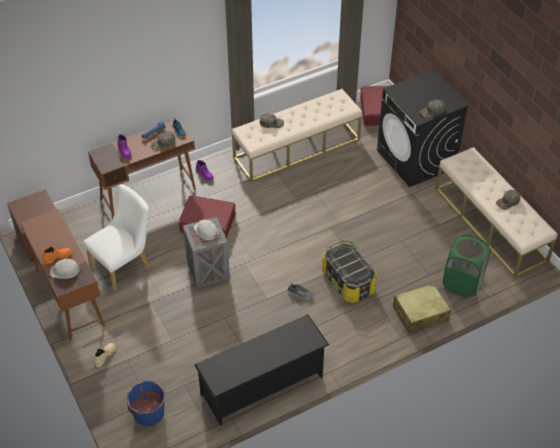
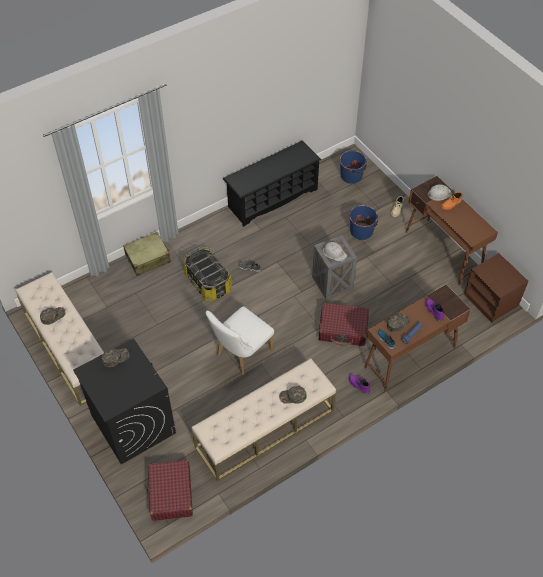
camera: 175 degrees right, 5 degrees up
(124, 265) = (407, 282): white chair -> white chair (241, 354)
(157, 330) = (362, 231): none -> blue bucket
(462, 283) = (107, 287): green laundry basket -> none

